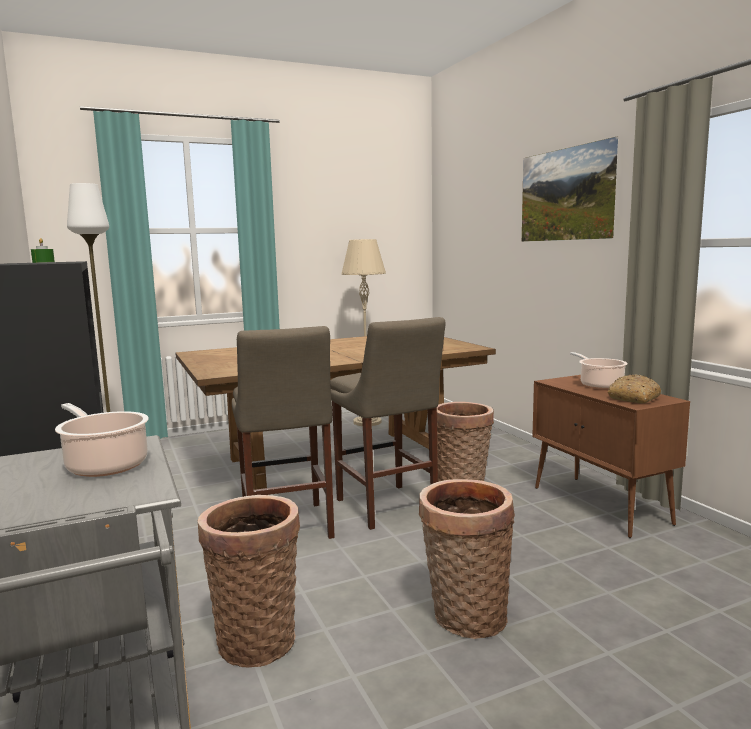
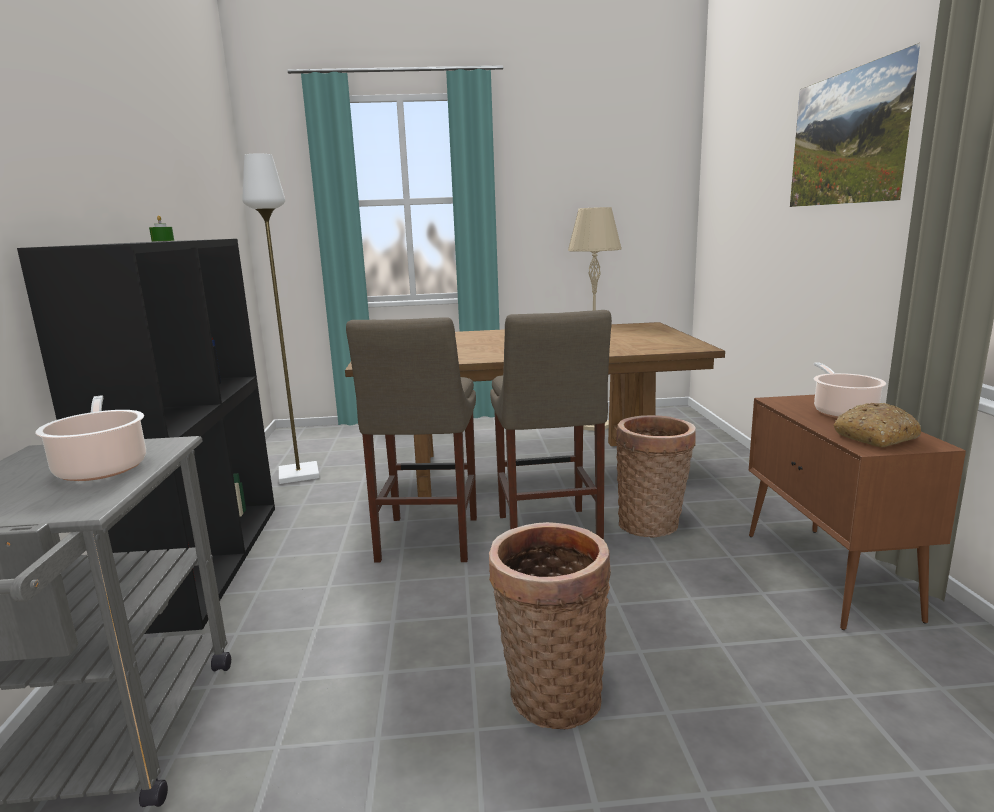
camera: 20 degrees right, 5 degrees up
(257, 638) = (313, 666): basket -> none

